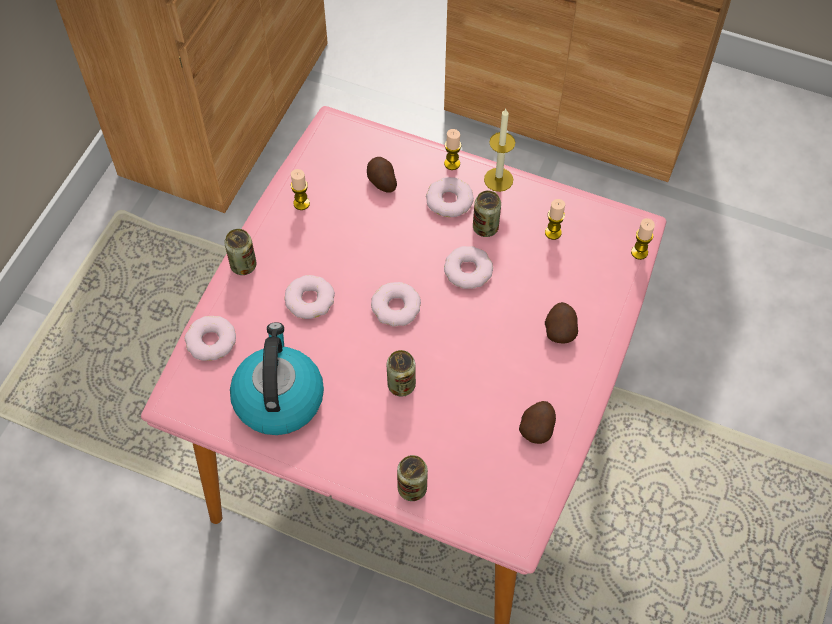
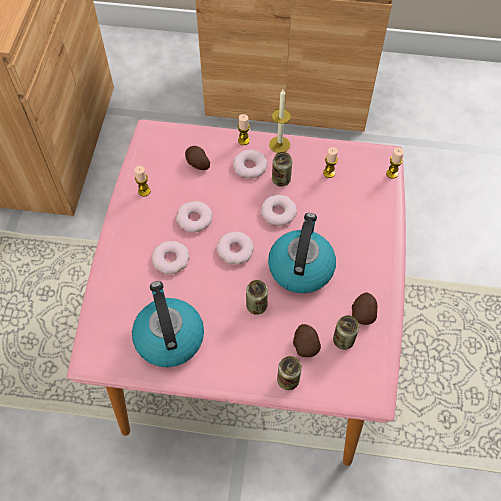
camera: 15 degrees left, 0 degrees up
(211, 341) = (106, 307): donut -> donut (194, 219)
(243, 265) = (114, 245): can -> can (343, 340)
(474, 349) = (301, 267): none -> kettle
(560, 330) = (356, 239): potato -> potato (305, 345)

